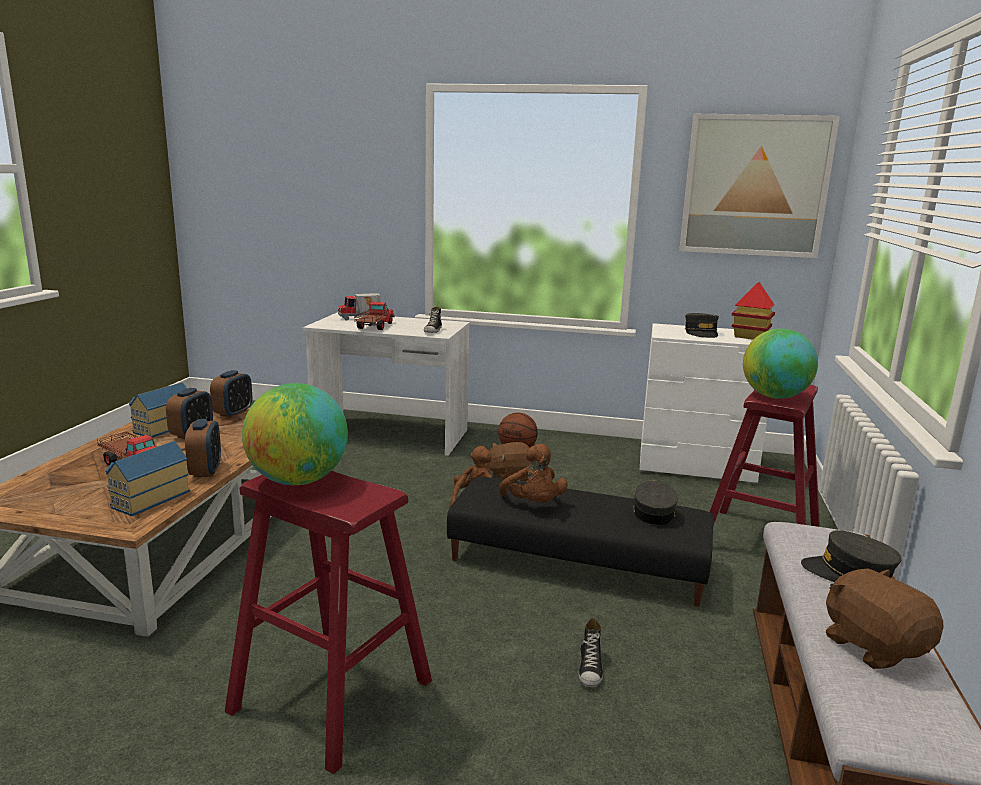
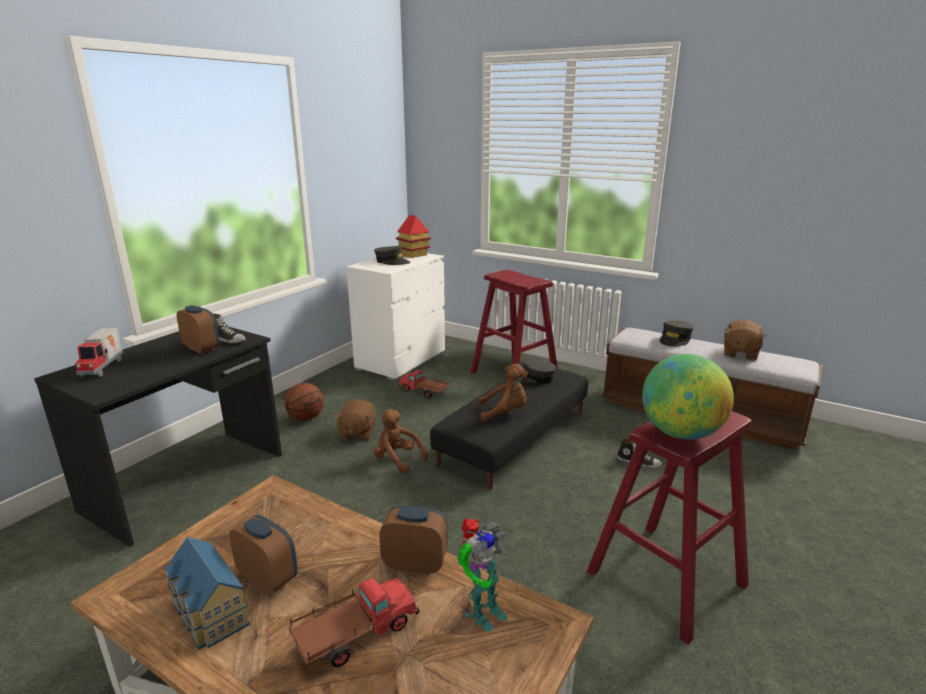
camera: 70 degrees left, 5 degrees up
(148, 499) = (482, 612): toy house -> toy robot
(233, 413) = (207, 539): alarm clock -> alarm clock (201, 348)
(374, 326) = (163, 364): toy truck -> toy truck (424, 391)
(390, 436) = (188, 482): white desk -> black desk
(755, 186) = (366, 143): picture -> none
(774, 396) = (526, 280): globe -> none
(874, 646) = (740, 354): brown plush toy -> brown plush toy turned 60 degrees counterclockwise

